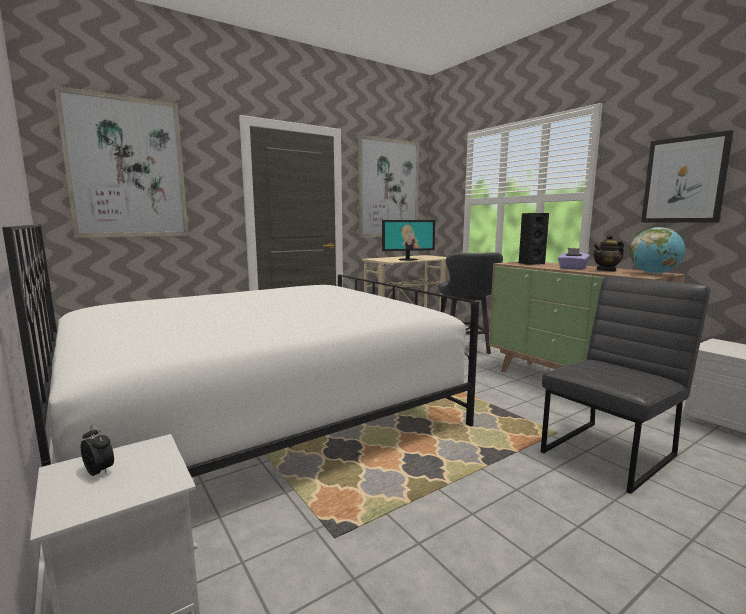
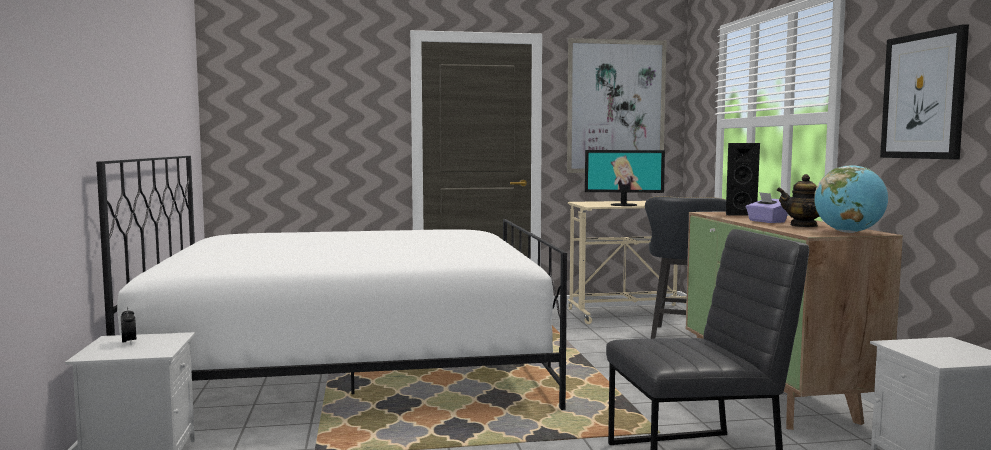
camera: 25 degrees right, 5 degrees down
(127, 168) = (287, 97): picture -> none

